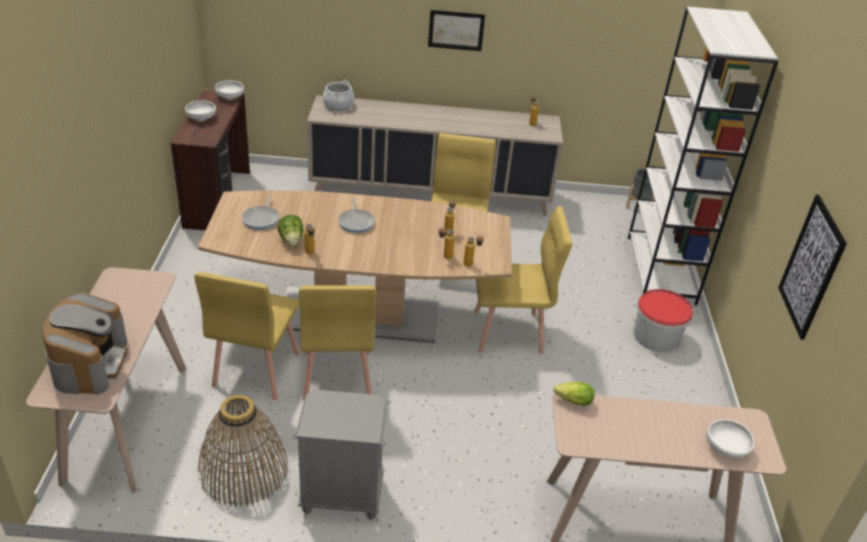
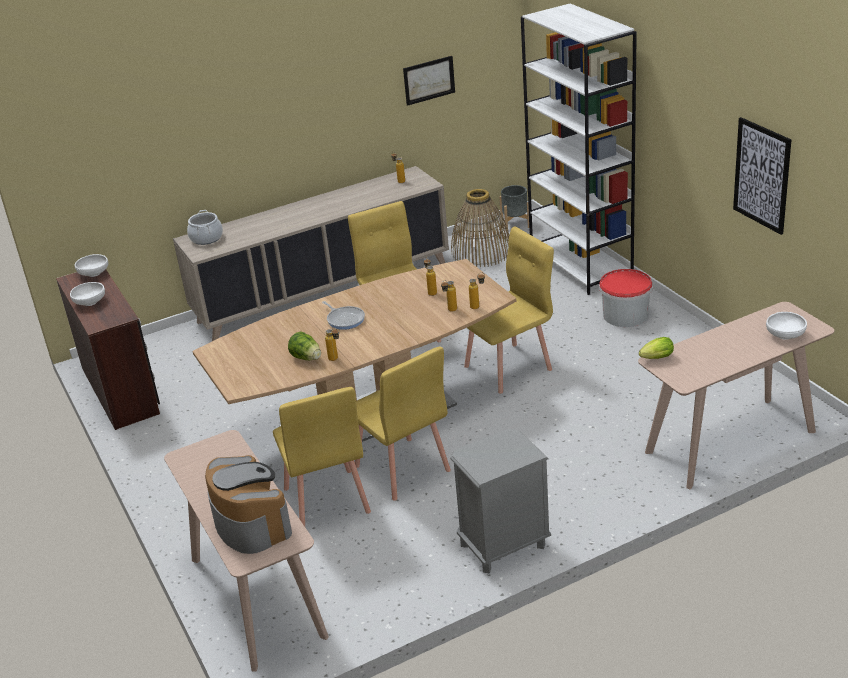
camera: 25 degrees left, 5 degrees down
(243, 470) = (402, 573): basket -> basket (481, 252)
(261, 219) = (257, 355): frying pan -> none
(456, 30) = (298, 117): picture -> picture (429, 80)

